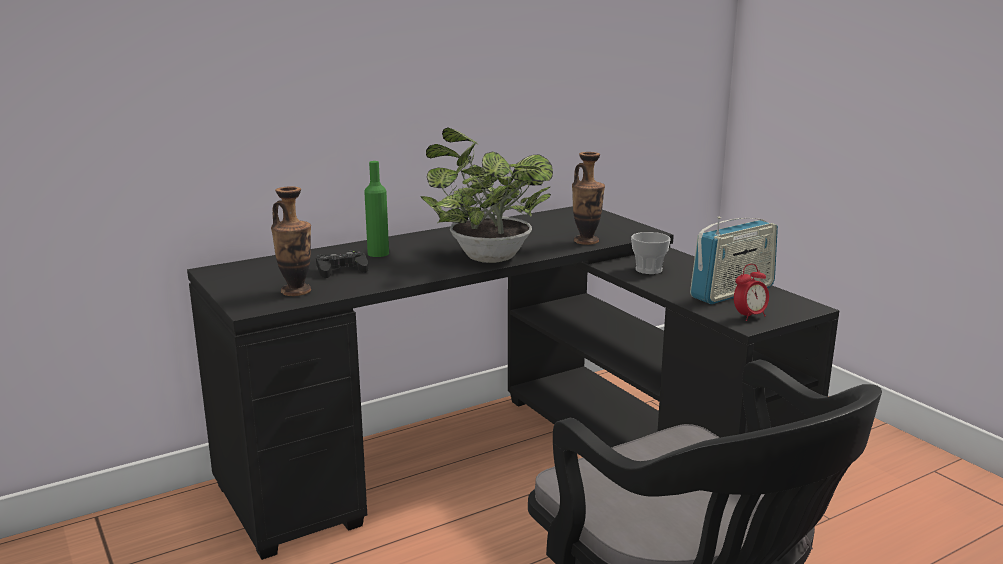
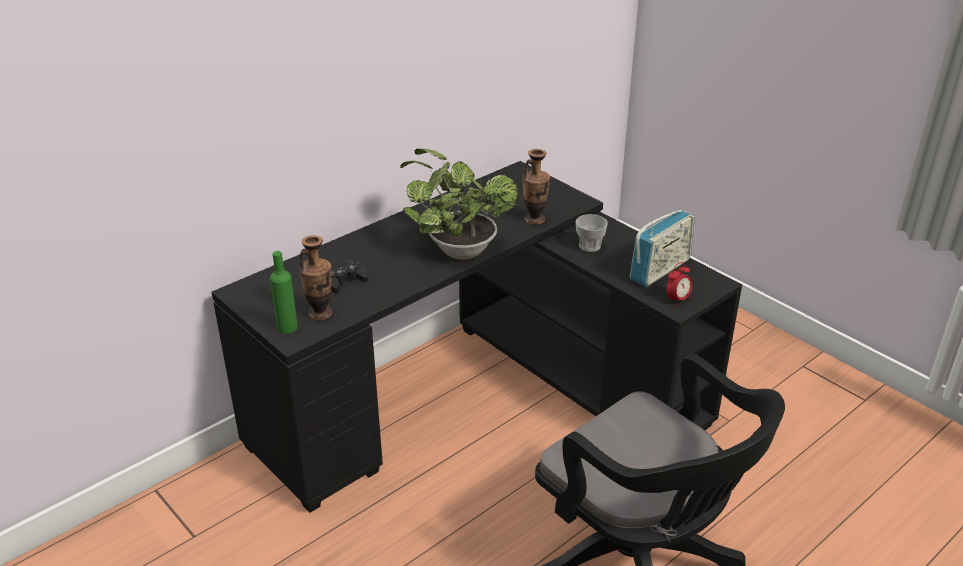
camera: 10 degrees left, 15 degrees up
(378, 253) = (366, 253): green bottle -> green bottle (287, 327)

